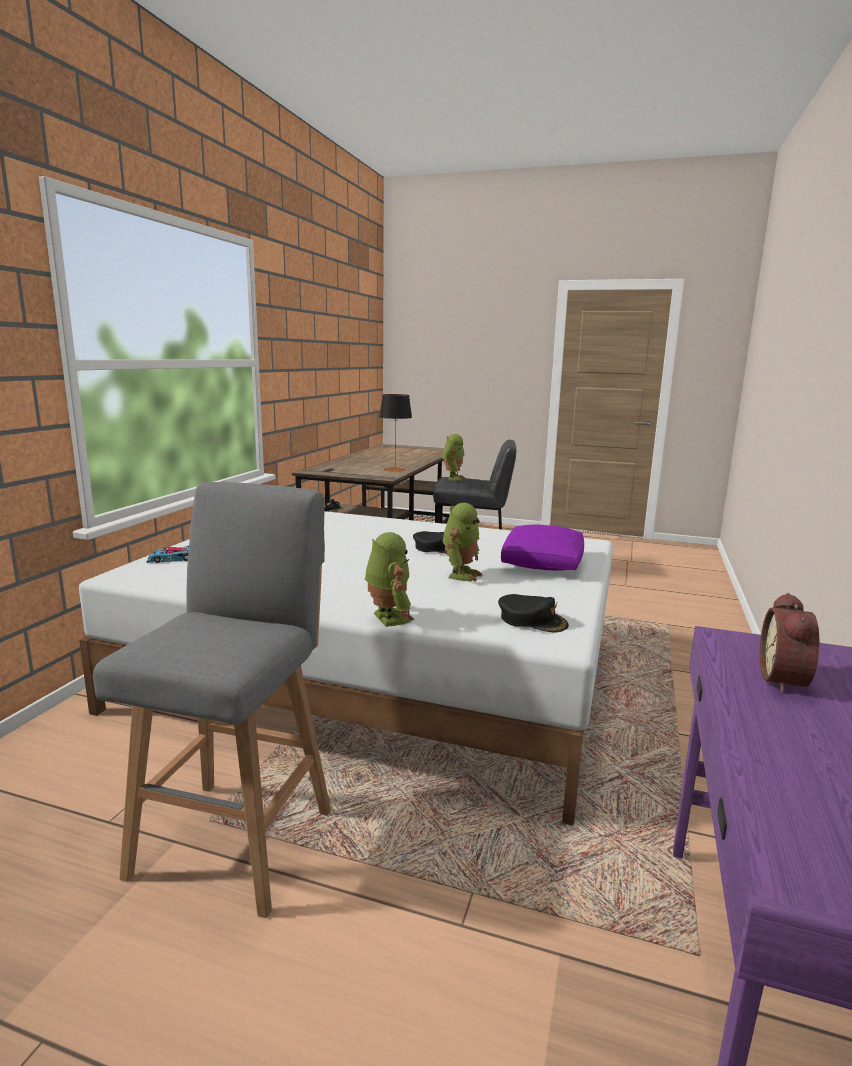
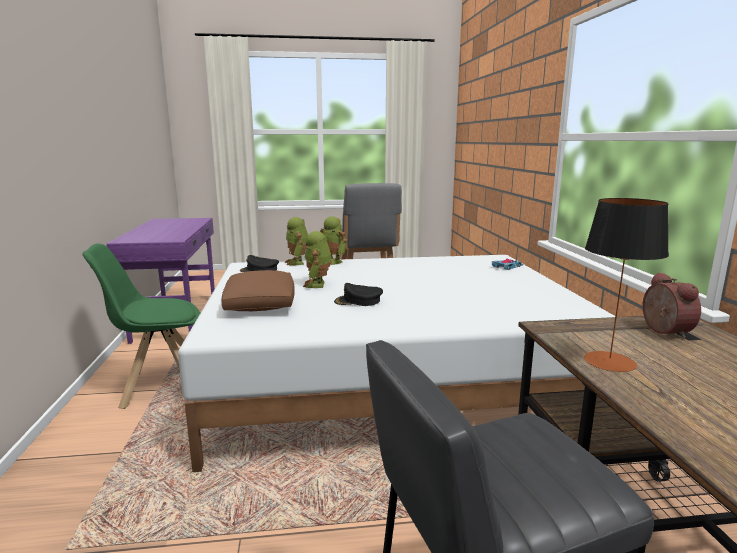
camera: 155 degrees right, 0 degrees up
(453, 478) = (562, 460): toy robot -> toy robot (297, 262)
(542, 562) = (260, 304): purple pillow -> brown pillow
(678, 737) = (159, 387): none -> green chair
(787, 681) = (167, 233): alarm clock -> alarm clock (663, 331)

